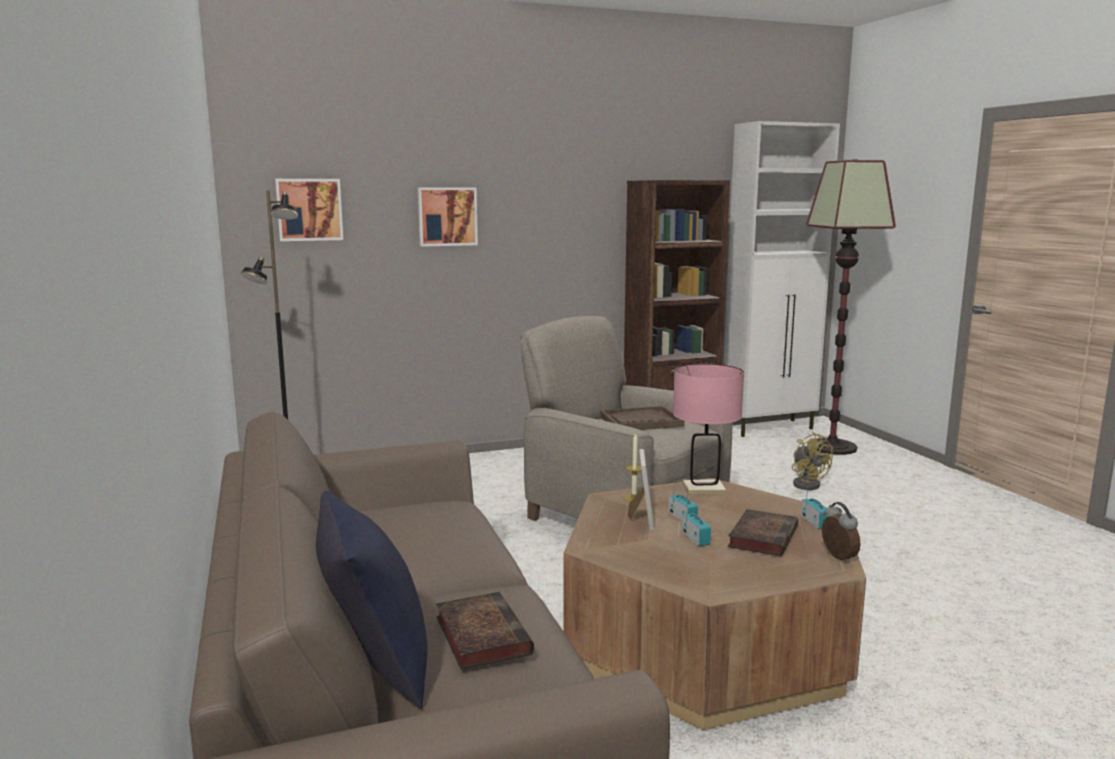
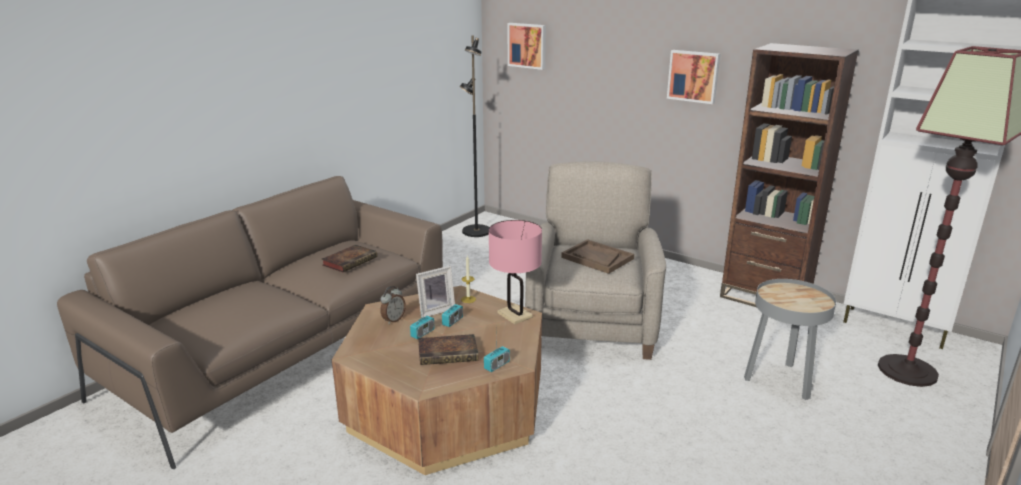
camera: 55 degrees right, 10 degrees up
(374, 667) = (199, 301): blue pillow -> none
(447, 216) = (613, 60): picture -> picture (693, 76)
(480, 635) = (234, 310): book -> book (350, 261)
(807, 484) = (780, 380): yellow fan -> grey side table
(837, 557) = (441, 385): alarm clock -> alarm clock (393, 320)

